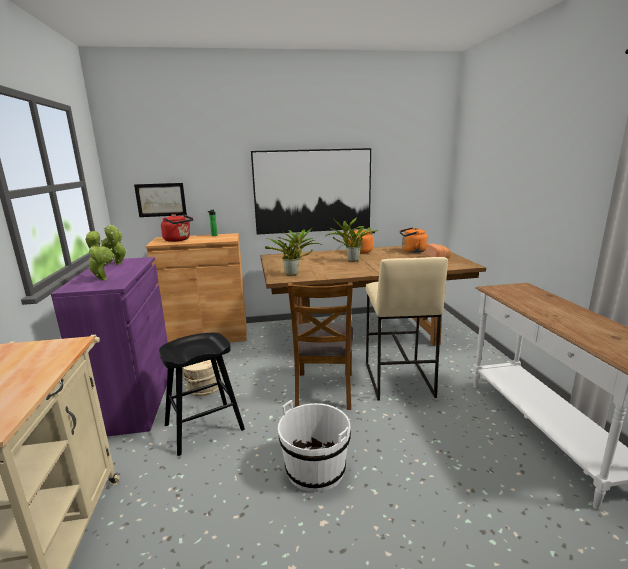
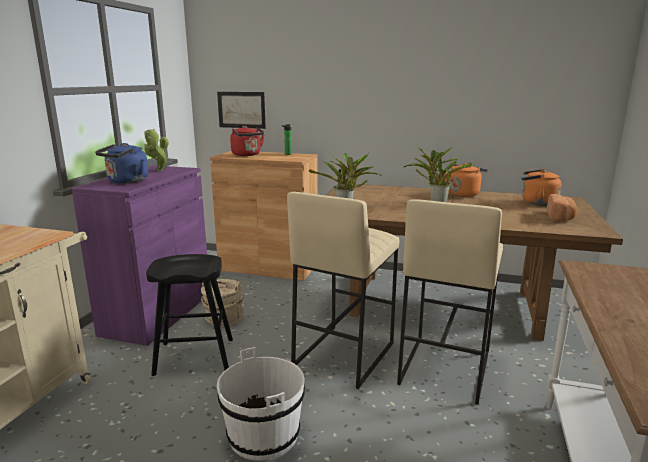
camera: 25 degrees right, 0 degrees up
(102, 279) = (126, 181): potted plant -> blue kettle
(313, 191) = (411, 110): picture -> none
(323, 390) = (343, 354): brown chair -> beige stool

